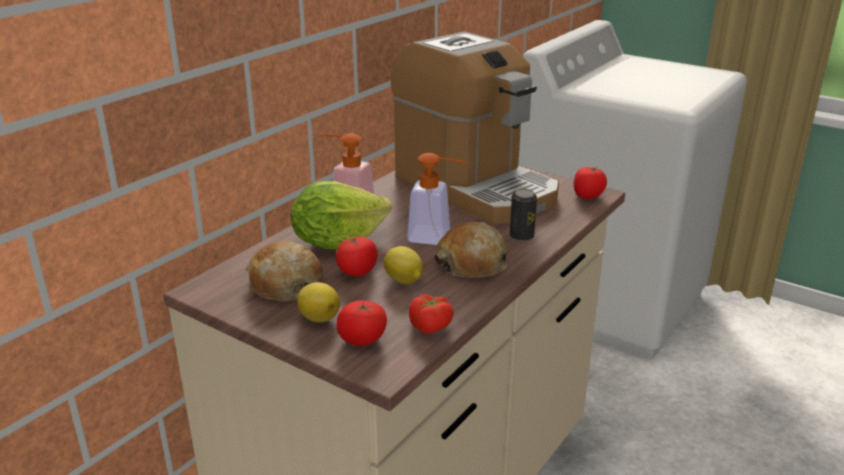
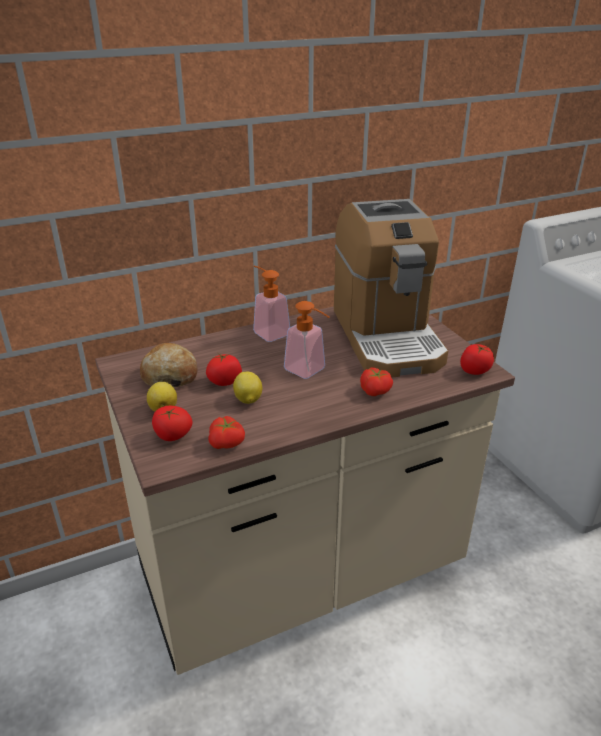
camera: 30 degrees right, 5 degrees up
(337, 242) = (237, 353): lettuce -> none
(472, 263) = (312, 402): bread -> none
(521, 236) = (376, 391): can -> tomato

